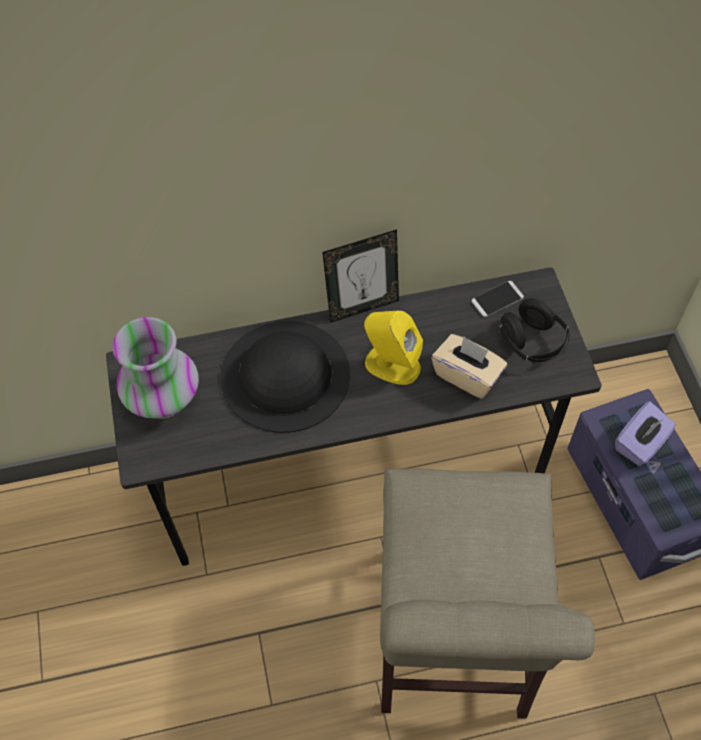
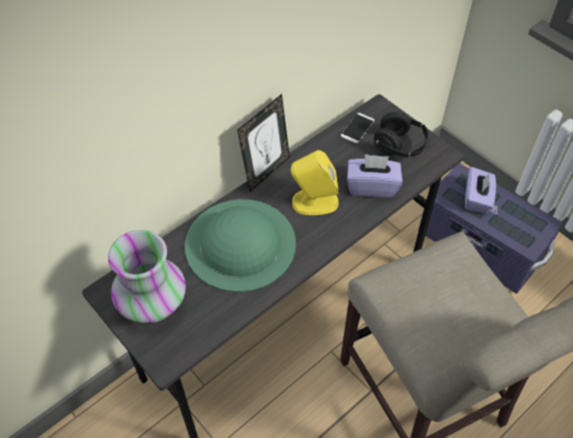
camera: 30 degrees left, 5 degrees down
(285, 375) = (240, 243): black hat -> green hat
(467, 375) = (372, 186): beige tissue box -> purple tissue box

